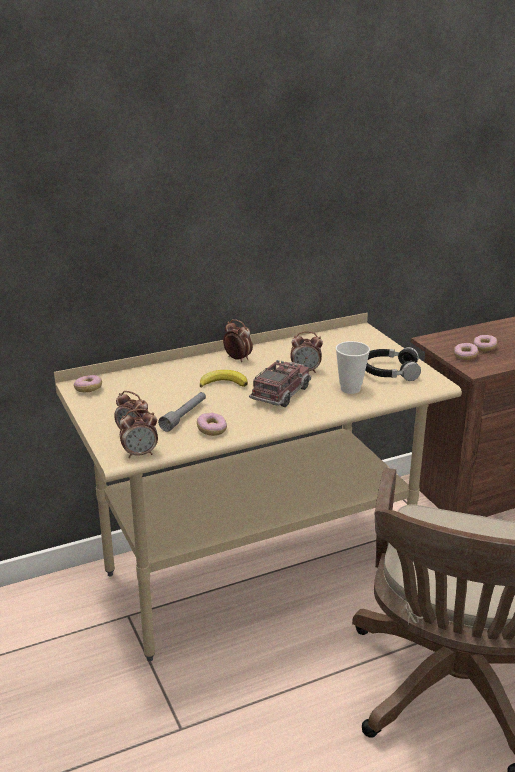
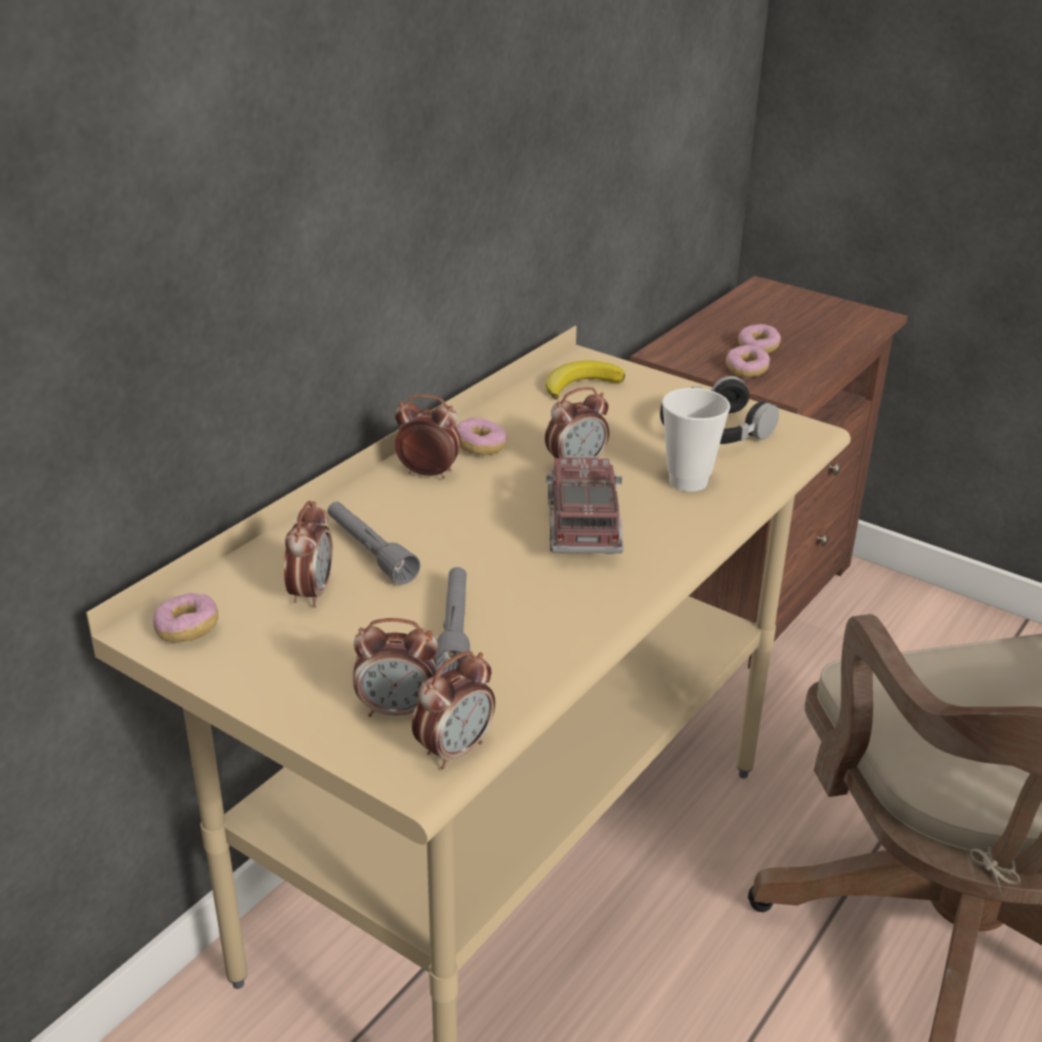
camera: 30 degrees left, 5 degrees up
(144, 389) = (311, 593): none -> alarm clock
(182, 381) = (370, 552): none -> grey flashlight
(212, 430) = (539, 645): donut -> donut (480, 447)
(223, 383) = (454, 533): banana -> banana (580, 385)

